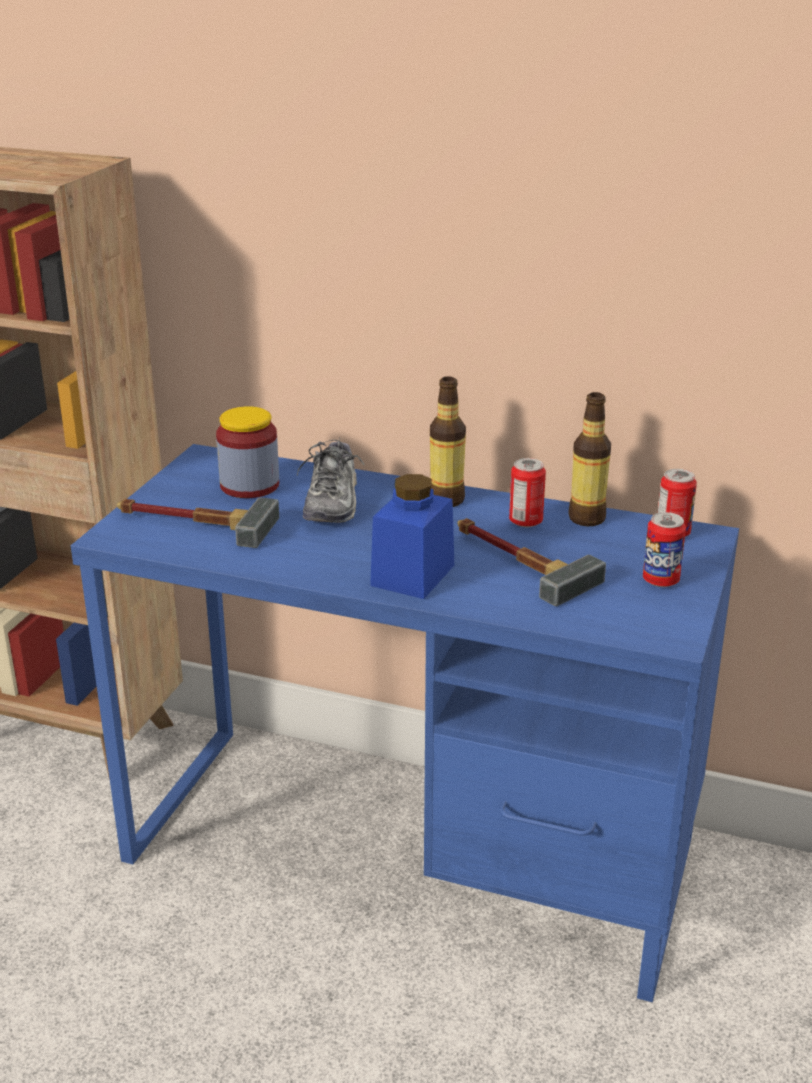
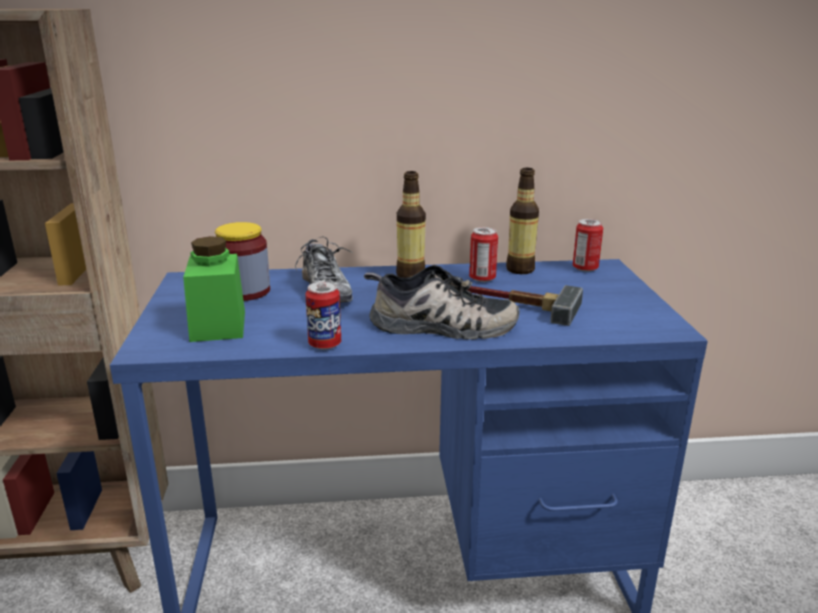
camera: 25 degrees left, 5 degrees down
(192, 523) = (218, 326): hammer -> green jar
(413, 575) = (441, 327): blue jar -> shoe
(660, 581) = (614, 296): can -> can (325, 344)

